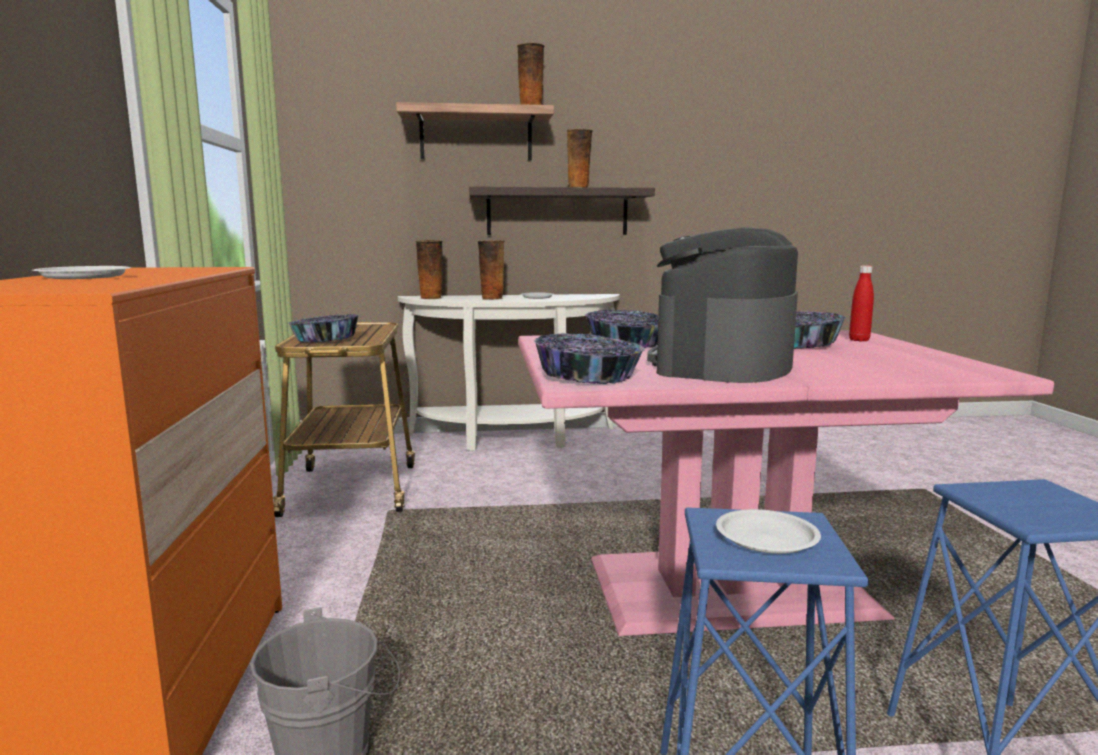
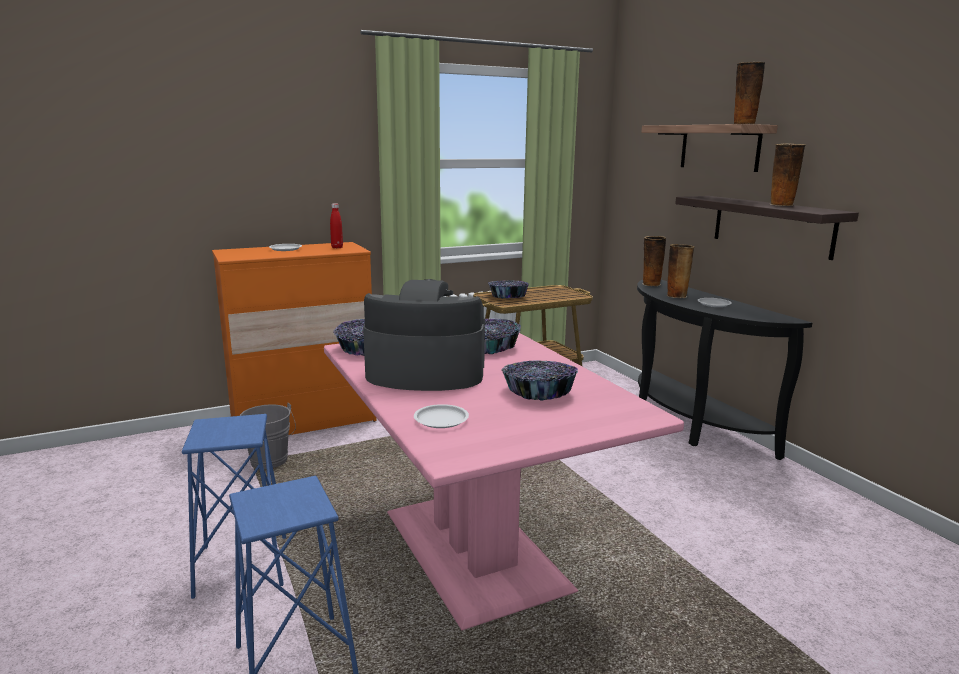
camera: 70 degrees right, 5 degrees up
(513, 439) = (686, 423): white console table -> black console table
(766, 537) = (226, 430): white plate -> white plate (441, 420)
(859, 340) = (596, 414): red bottle -> red bottle (337, 247)

